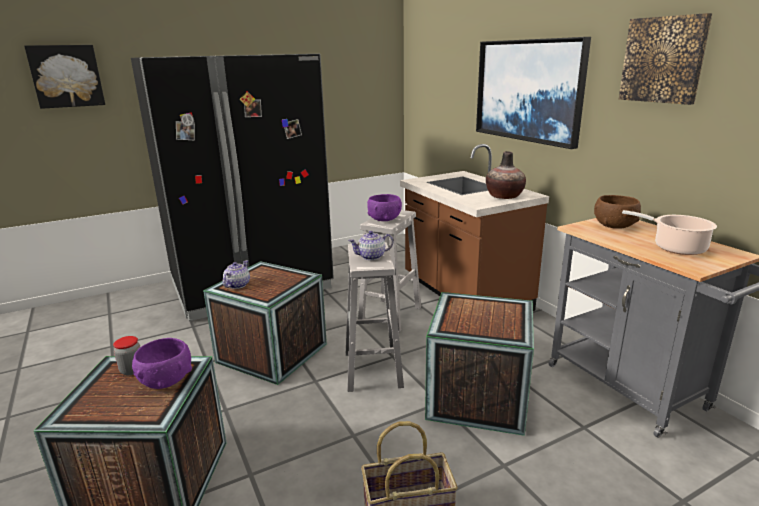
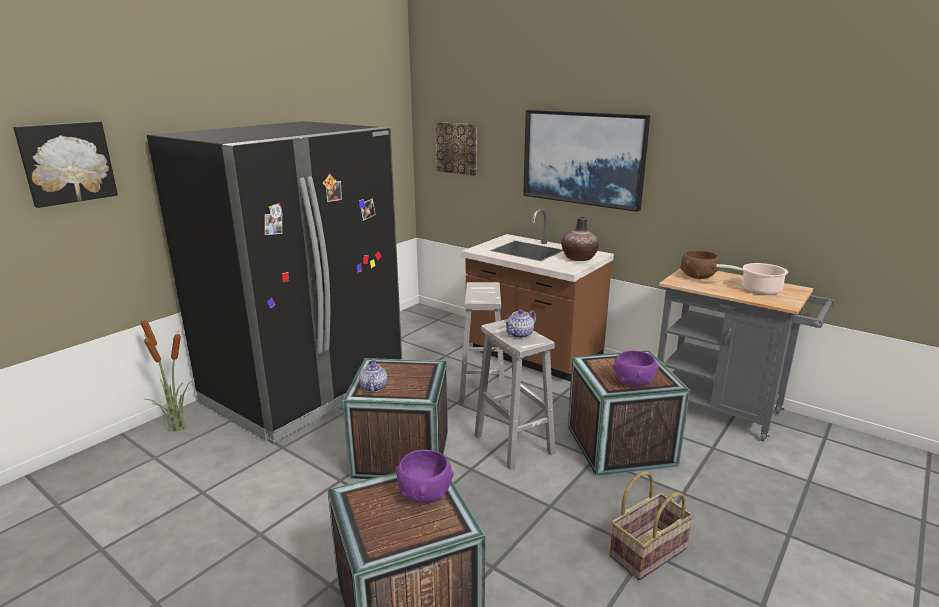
camera: 25 degrees left, 0 degrees up
(132, 370) = (377, 494): jar -> none
(142, 296) = (177, 427): none -> potted plant
(384, 219) = (481, 294): purple bowl -> purple bowl (633, 382)
(663, 60) = (721, 139): picture -> picture (457, 148)

